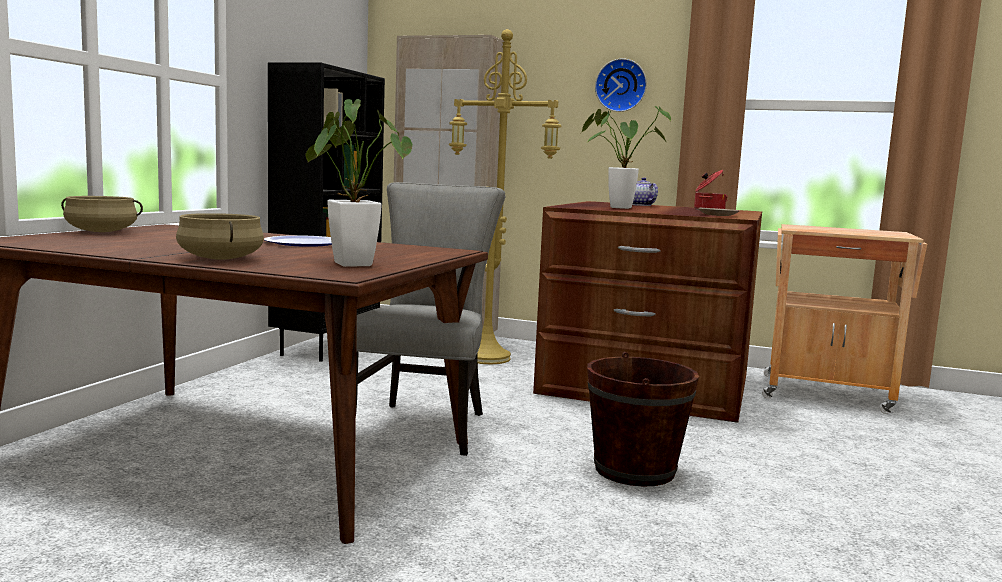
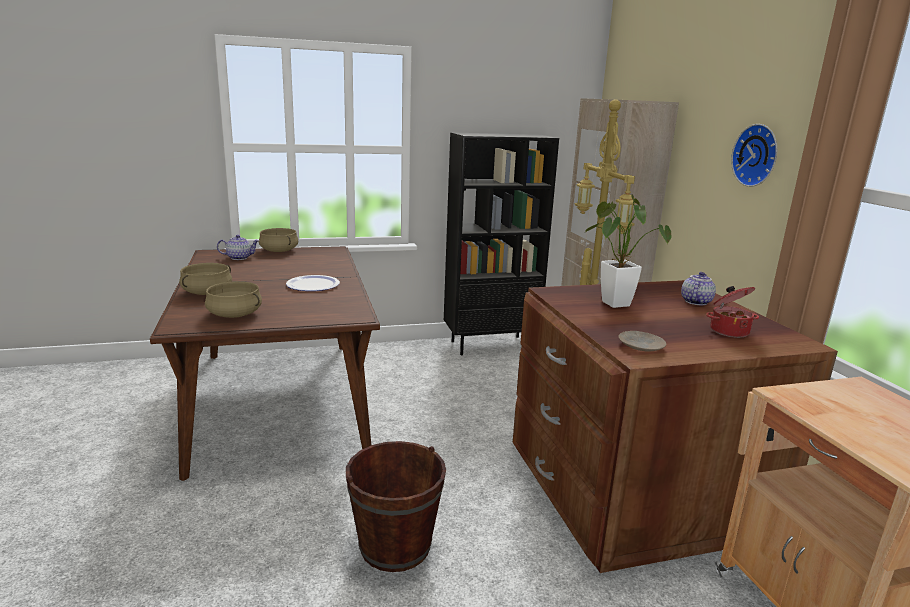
camera: 55 degrees right, 10 degrees up
(79, 239) = (239, 258): none -> teapot
(351, 263) = (235, 314): potted plant -> beige cooking pot
(423, 424) = (388, 430): grey chair -> none

